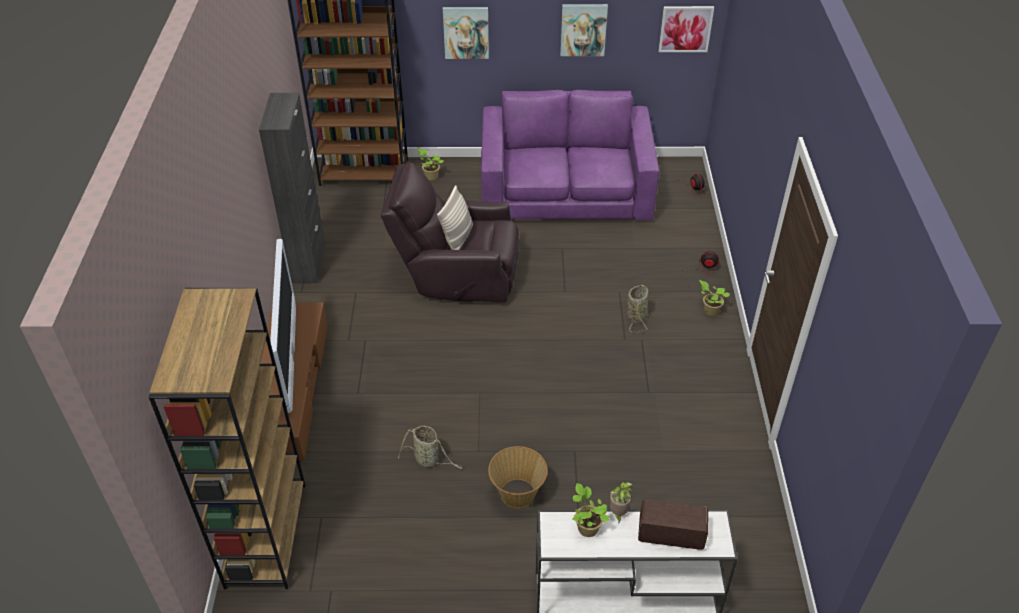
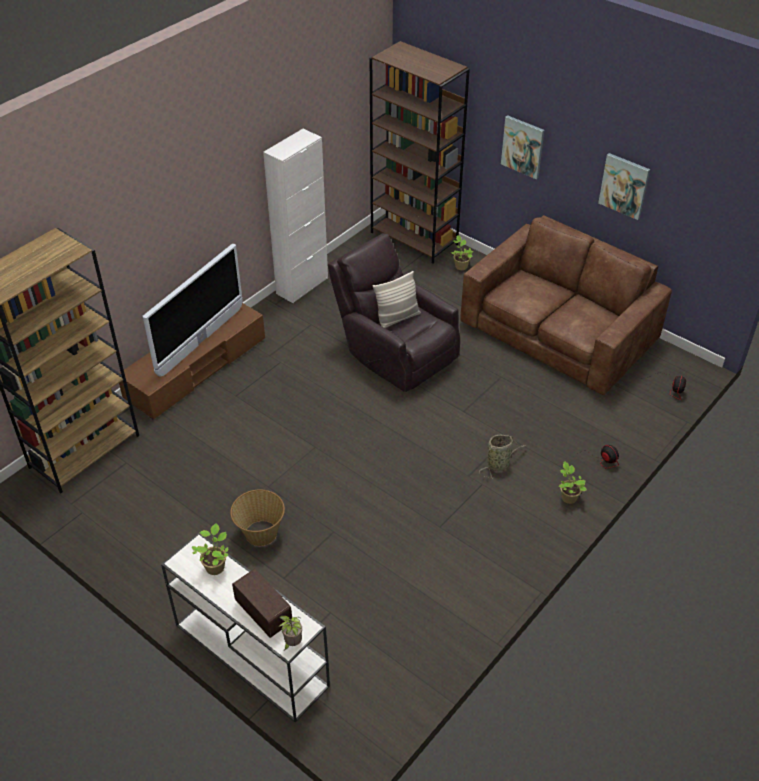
camera: 40 degrees right, 0 degrees up
(308, 263) = (302, 286): black cabinet -> white cabinet
(428, 460) = (229, 470): basket -> none
(566, 189) = (559, 331): purple sofa -> brown sofa
(618, 513) = (246, 573): potted plant -> potted plant (292, 643)
(685, 29) = (722, 225): picture -> none

